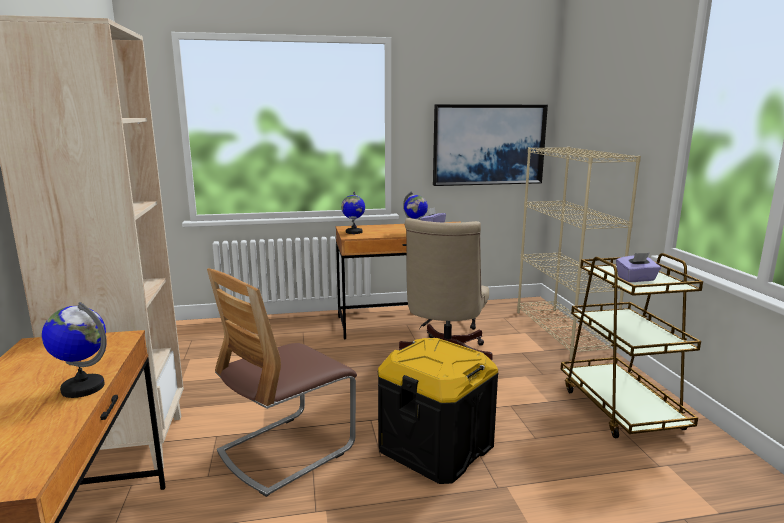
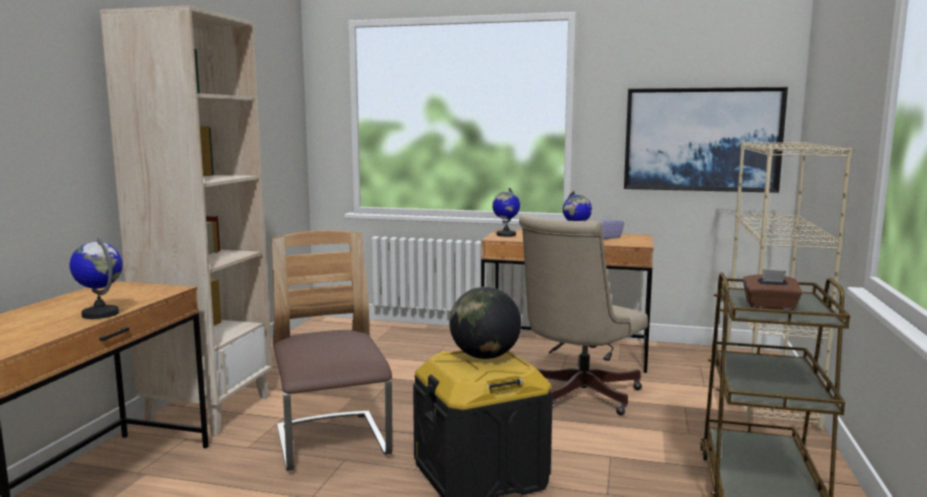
camera: 25 degrees right, 5 degrees down
(286, 450) = (332, 443): chair -> chair turned 90 degrees clockwise
(433, 349) = (484, 356): none -> globe
(636, 279) = (770, 306): purple tissue box -> brown tissue box

